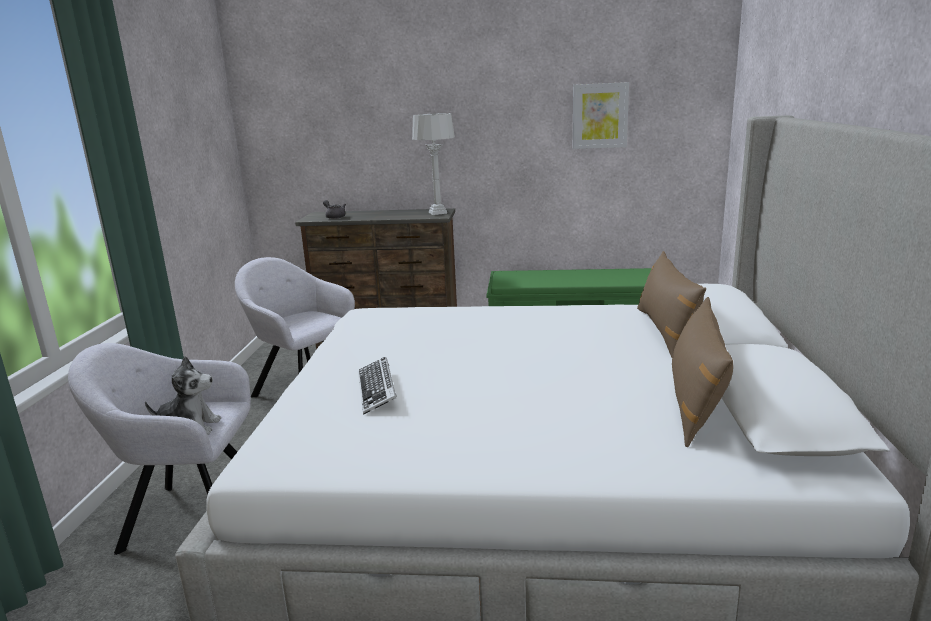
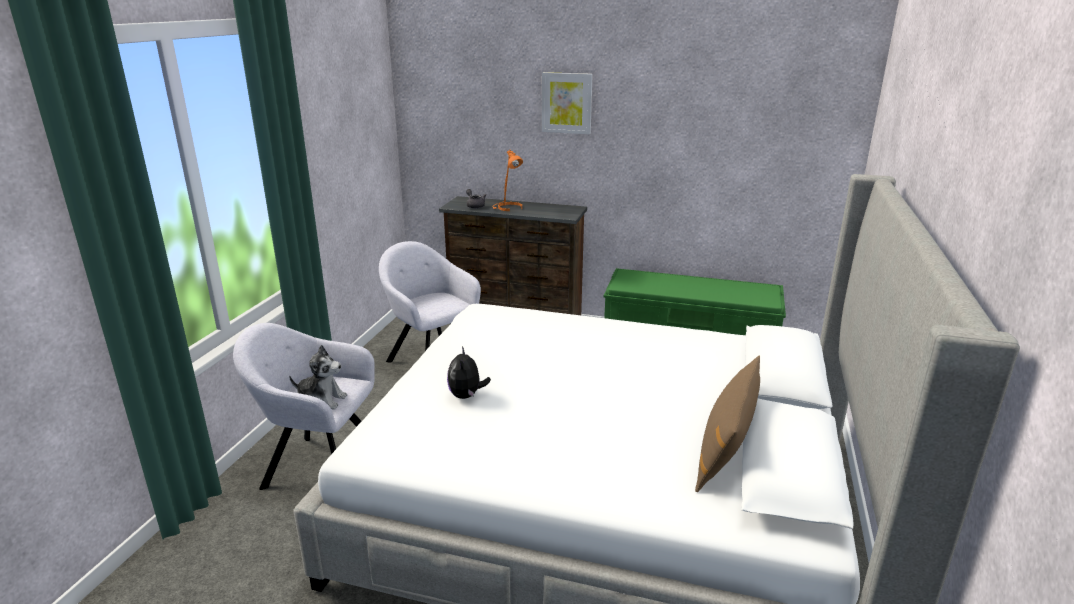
camera: 10 degrees right, 5 degrees up
(372, 215) = (508, 208): none -> orange table lamp
(377, 390) = (466, 396): keyboard -> plush toy
(437, 213) = (568, 211): grey table lamp -> none
(599, 116) = (734, 133): picture -> picture (567, 103)
(666, 331) = (737, 369): brown pillow -> none

